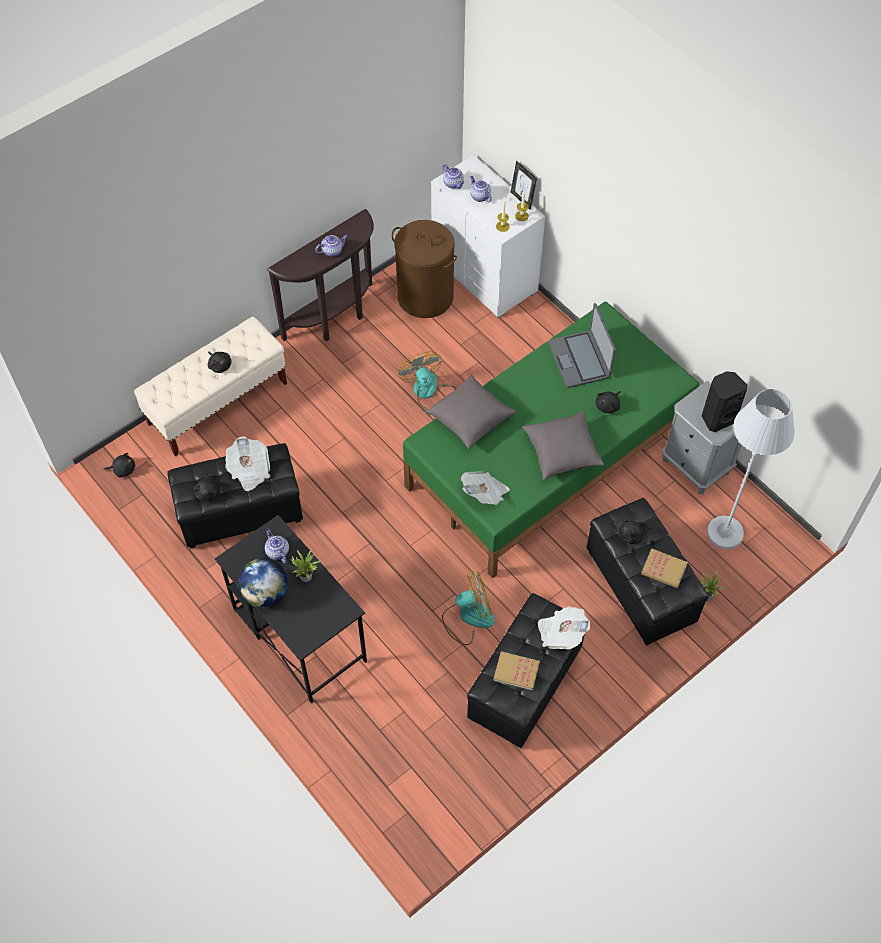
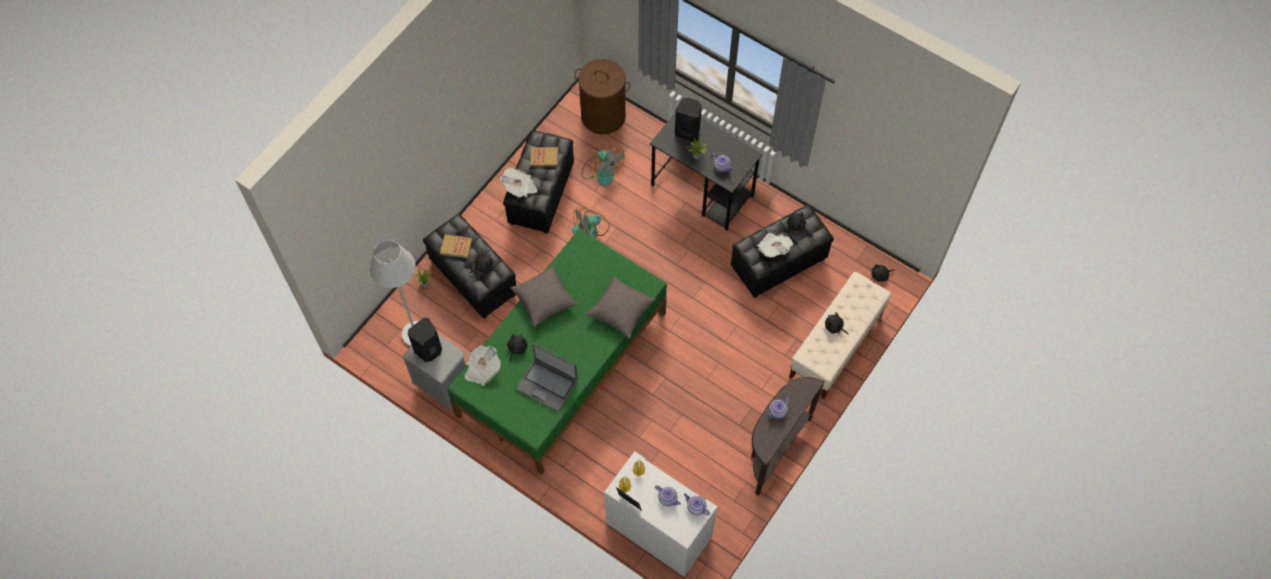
camera: 165 degrees right, 5 degrees up
(265, 593) = (718, 139): globe -> none
(304, 616) = (688, 131): none -> black speaker
(425, 297) = (704, 492): brown laundry basket -> brown laundry basket (603, 116)
(429, 391) = (672, 399): fan -> fan (601, 170)
(485, 494) = (594, 255): newspaper -> newspaper (482, 369)
(579, 360) = (547, 384): laptop -> laptop turned 150 degrees clockwise

